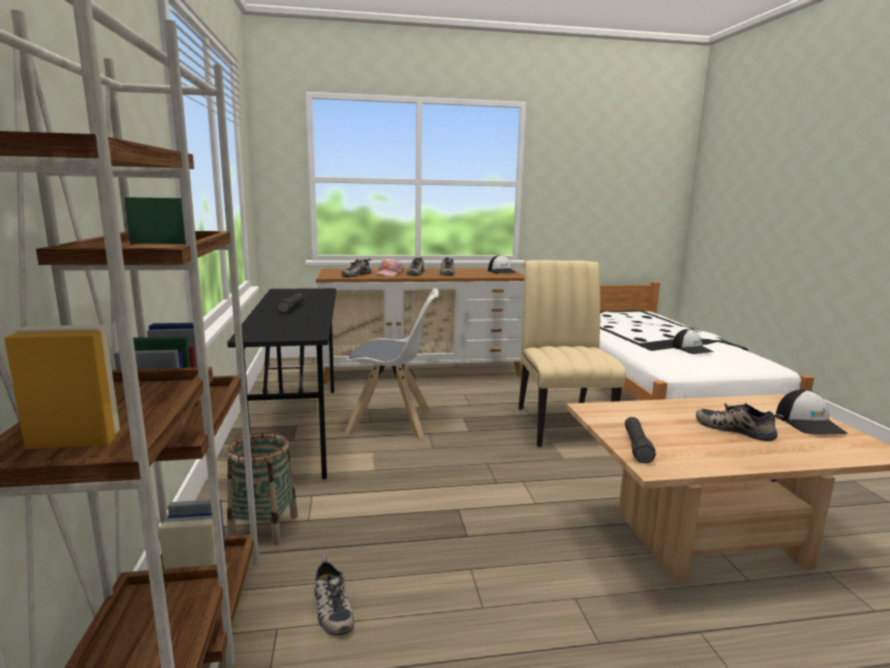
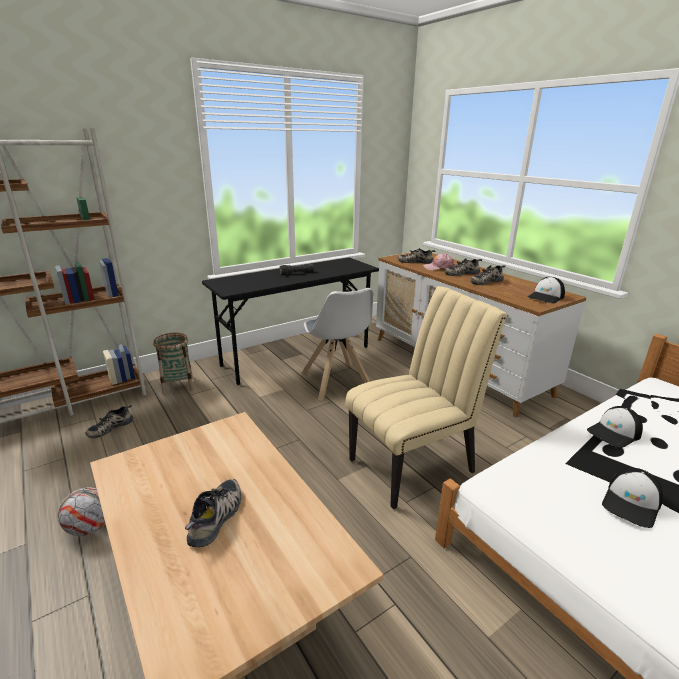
camera: 65 degrees right, 10 degrees up
(584, 632) = (89, 527): none -> football
(637, 447) = (154, 454): black flashlight -> none
(809, 423) = (263, 590): cap -> cap (614, 433)

